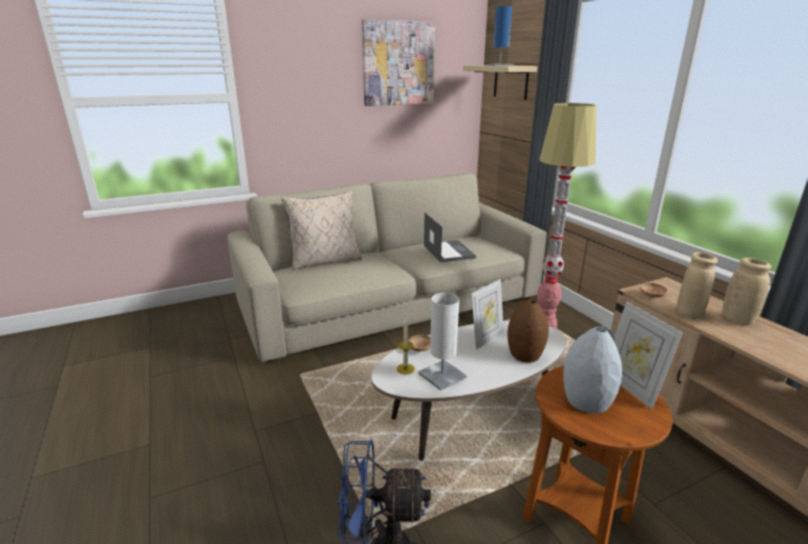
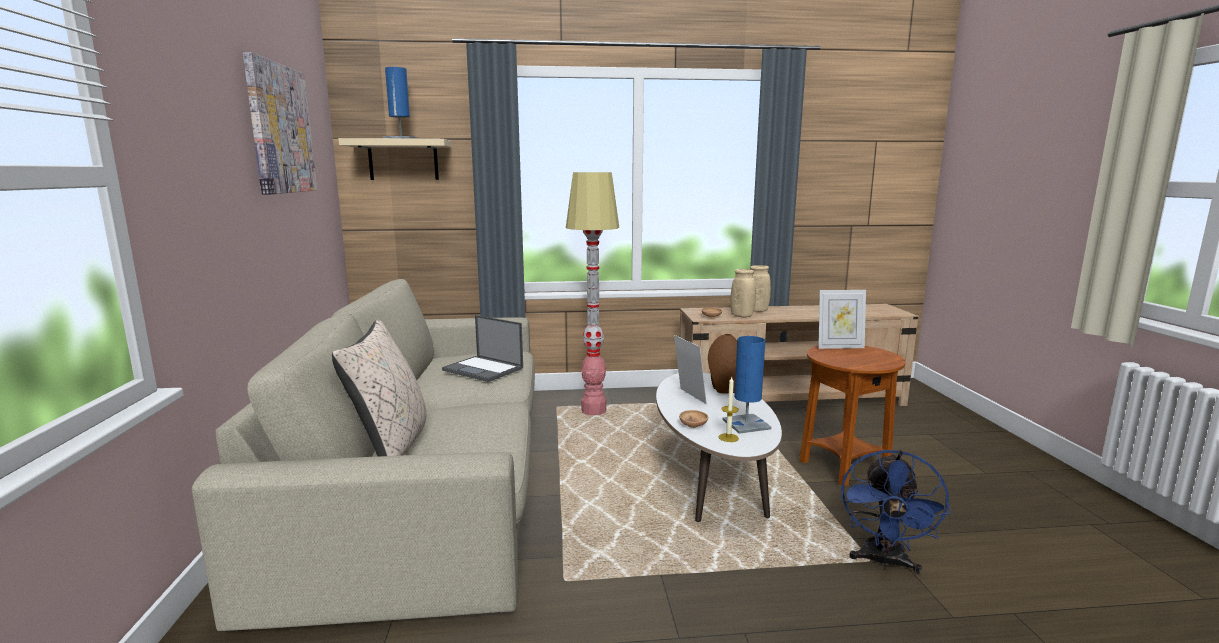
camera: 70 degrees left, 10 degrees down
(442, 375) = (746, 424): white table lamp -> blue table lamp
(448, 251) = (484, 369): laptop -> laptop turned 150 degrees counterclockwise
(585, 400) = (855, 358): grey vase -> none

